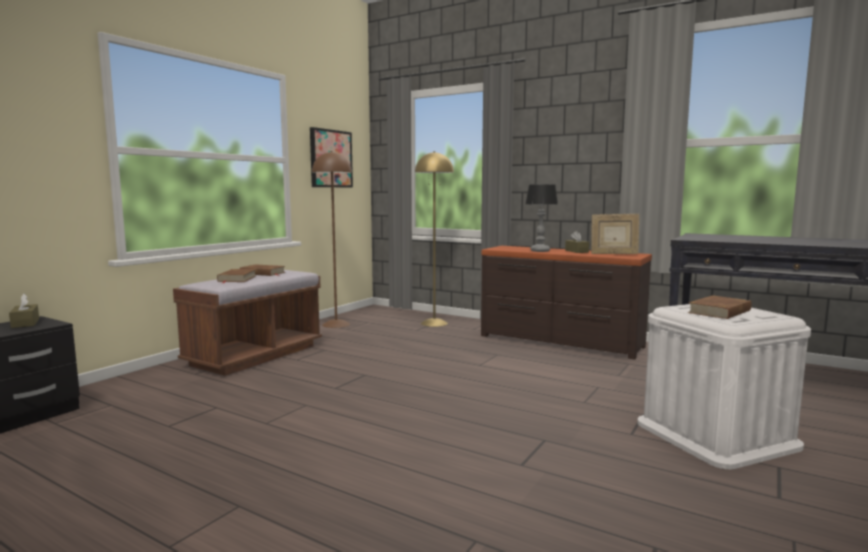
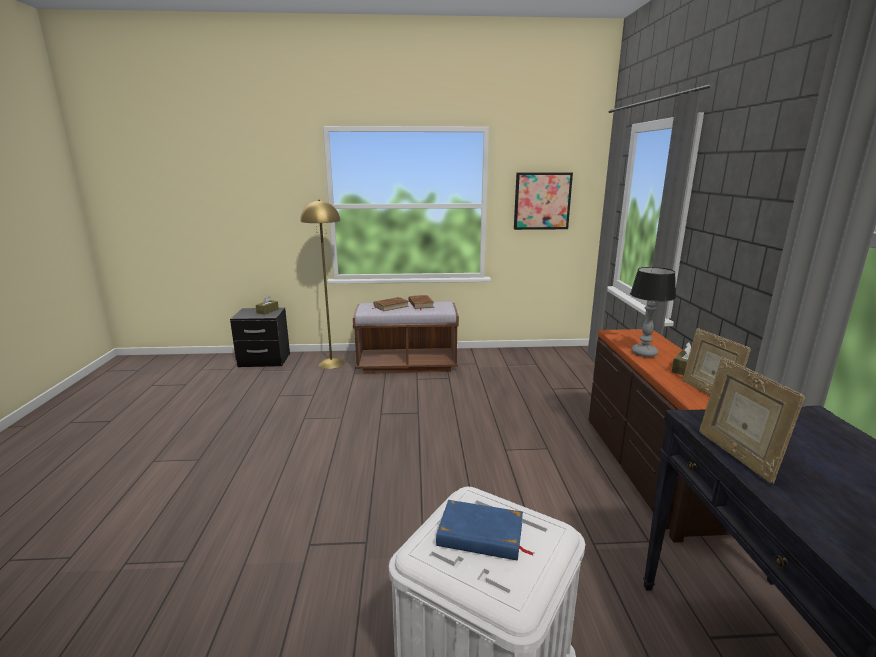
camera: 55 degrees right, 10 degrees up
(336, 324) = (510, 357): brown floor lamp -> none
(434, 323) = (585, 387): yellow floor lamp -> yellow floor lamp (331, 363)
(720, 312) = (480, 535): brown book -> blue book
(732, 241) = (736, 455): none -> picture frame

